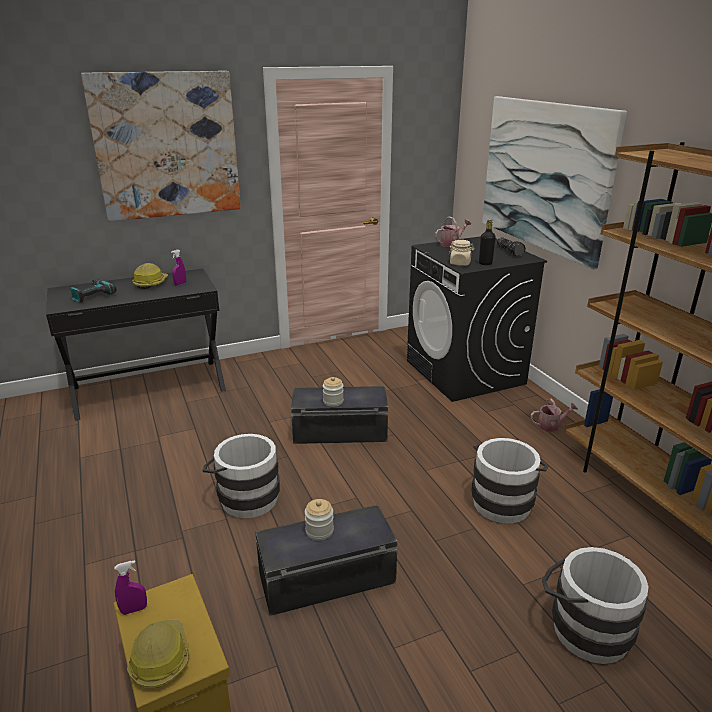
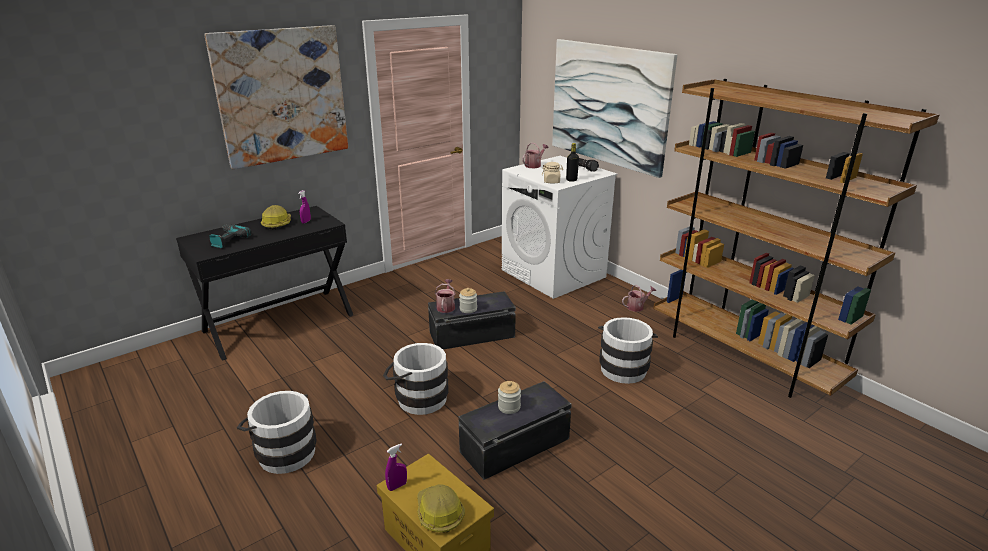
camera: 15 degrees left, 0 degrees up
(310, 395) = (446, 306): none -> watering can
(465, 372) = (554, 274): black washing machine -> white washing machine
(583, 626) = (711, 441): white bucket -> white bucket (283, 451)

